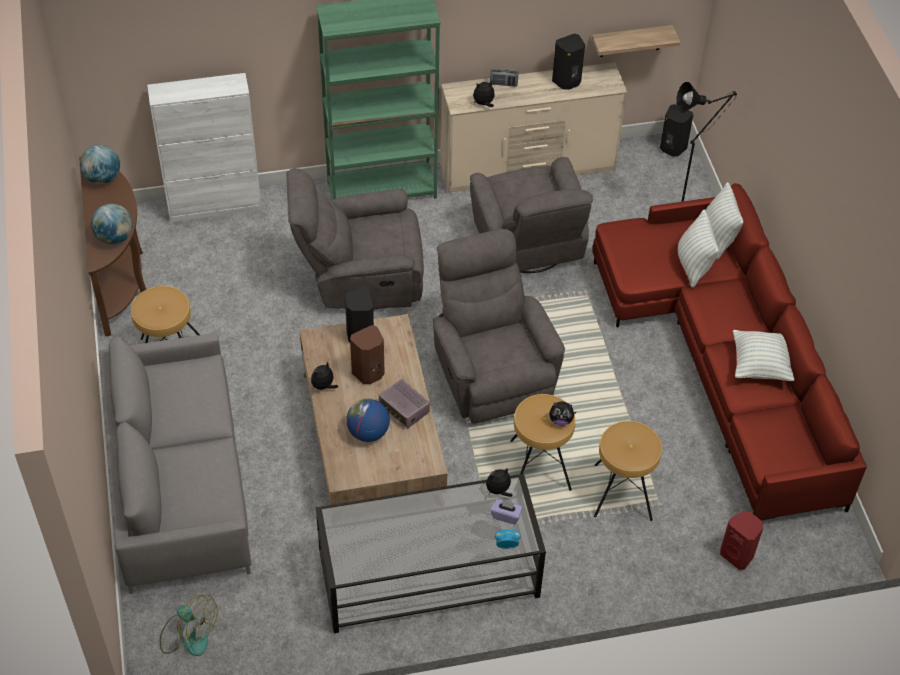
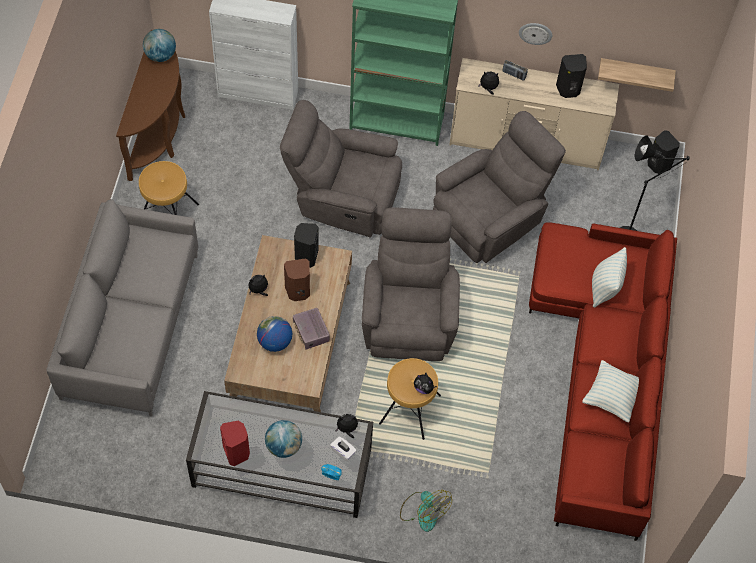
camera: 20 degrees right, 10 degrees up
(115, 238) = (148, 112): globe -> globe (284, 446)
(188, 634) = (87, 447): fan -> fan (423, 511)
(506, 515) = (343, 451): purple tissue box -> white tissue box
(518, 25) = (535, 33): none -> wall clock
(529, 249) = (491, 218): grey armchair -> grey armchair turned 135 degrees counterclockwise
(622, 492) = (463, 456): brown stool -> none
(717, 238) = (638, 270): pillow -> none
(737, 555) = (528, 542): red speaker -> red speaker (237, 452)

